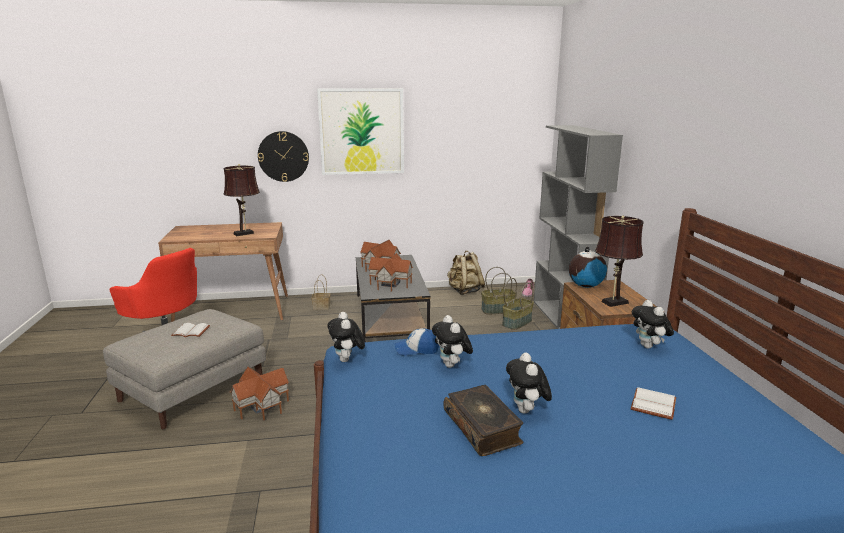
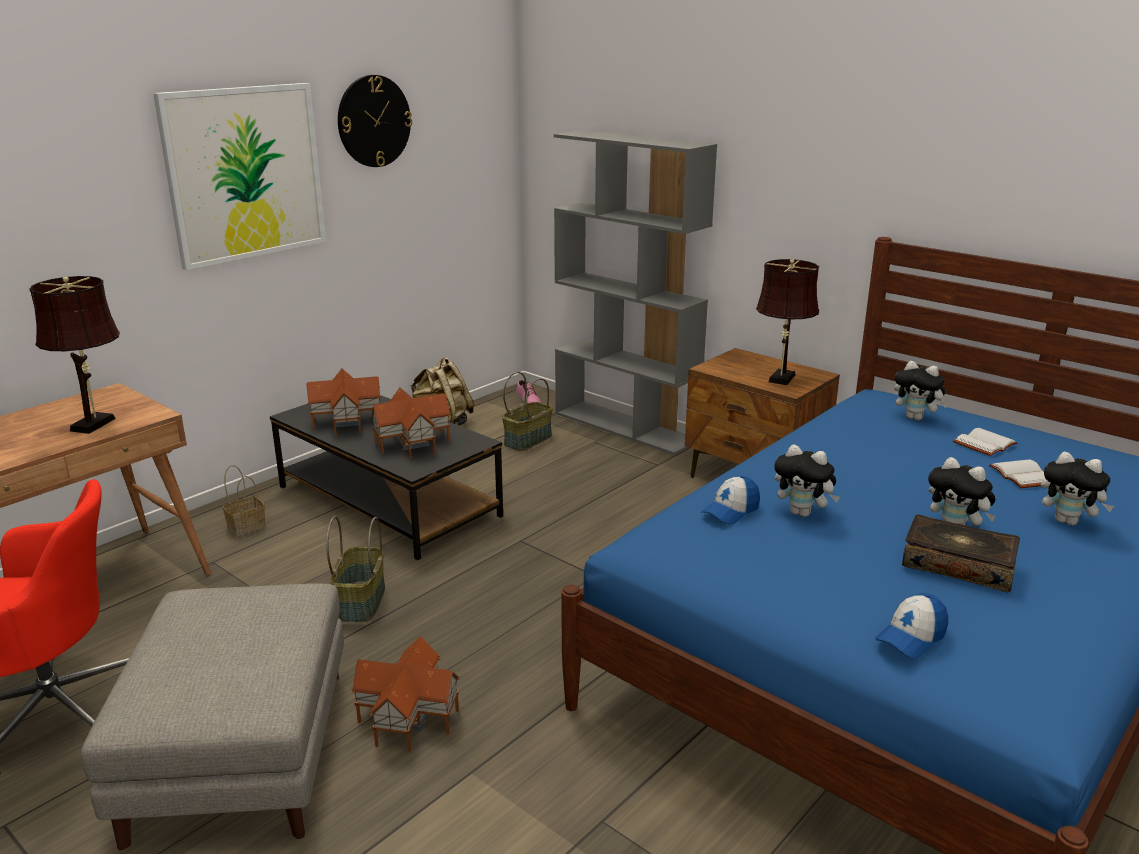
camera: 40 degrees left, 5 degrees up
(192, 331) = (237, 638): white book -> white book (983, 443)
(283, 156) = (101, 244): wall clock -> wall clock (374, 121)
(347, 360) = (670, 560): plush toy -> plush toy (1068, 521)
(373, 446) = (911, 637): none -> cap
(516, 322) = (576, 449): basket -> basket (360, 601)
(585, 286) = (719, 366): globe -> none

